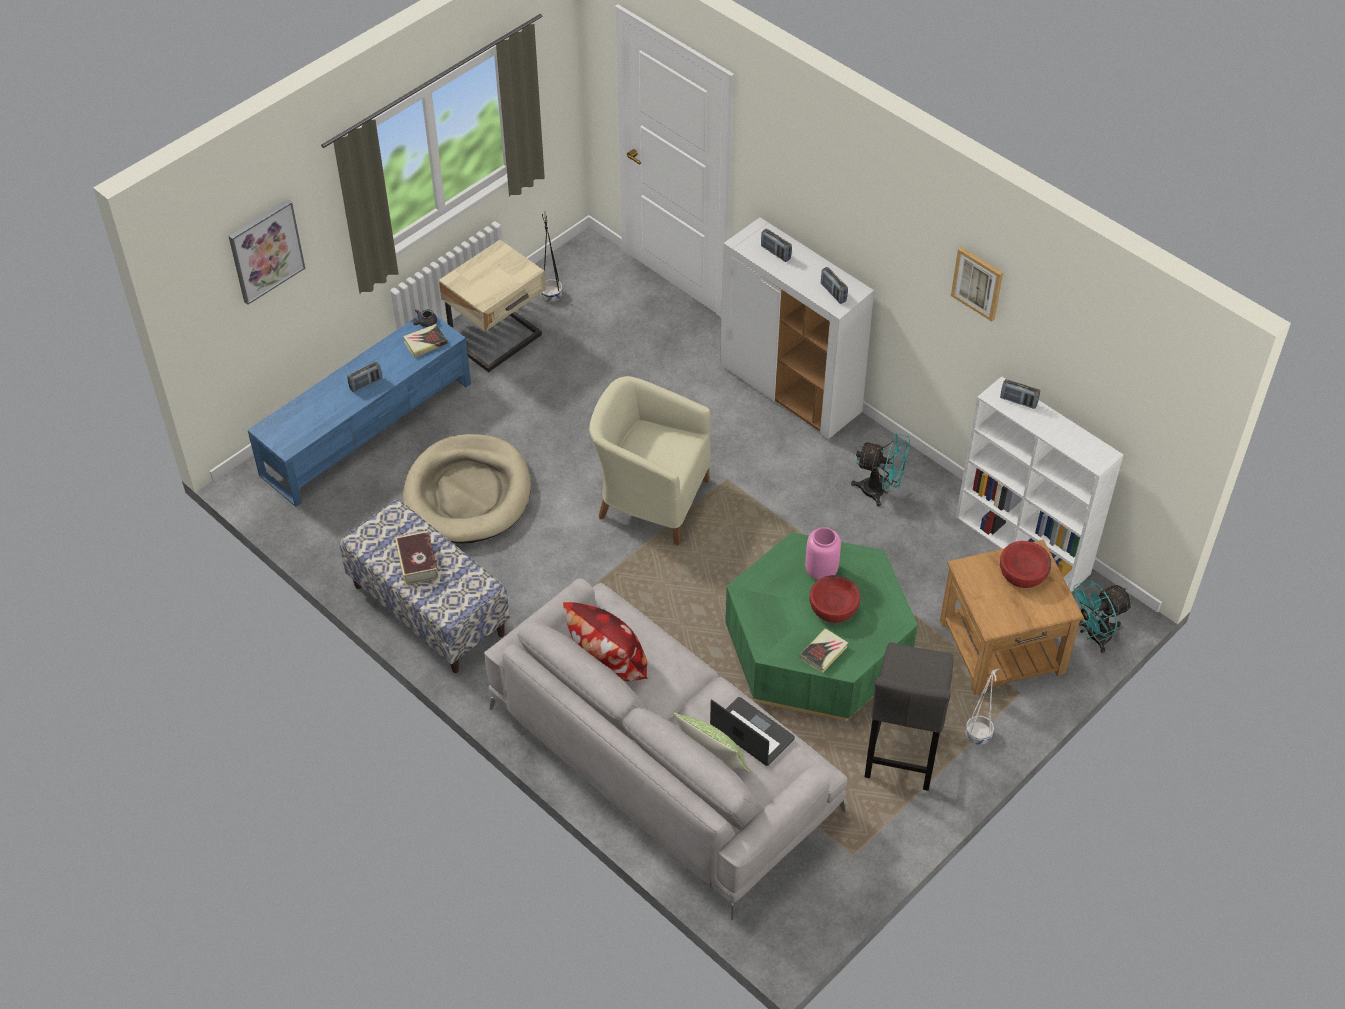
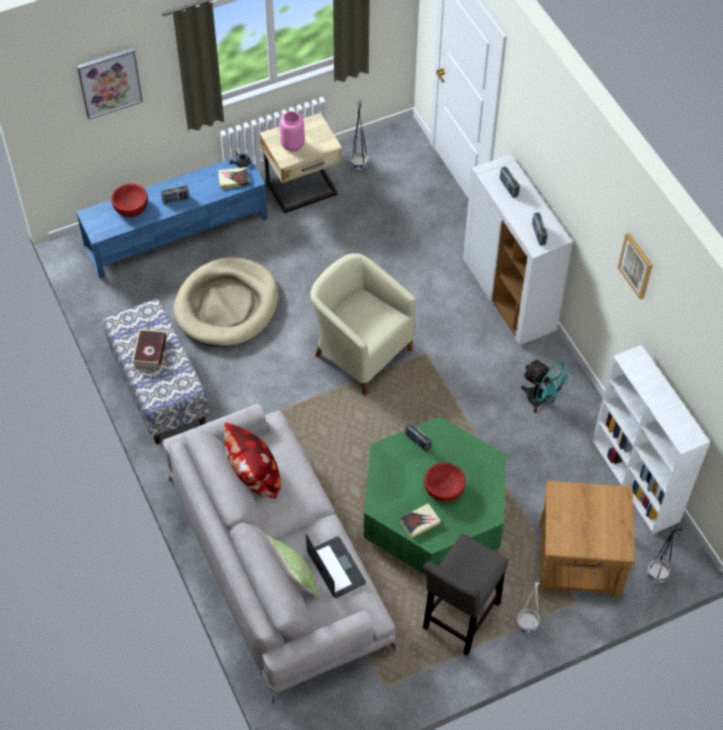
camera: 20 degrees right, 5 degrees up
(821, 570) = (449, 455): pink vase -> pink vase (293, 145)
(1018, 401) = (644, 370): radio -> radio (417, 441)
(1023, 573) = (602, 509): red bowl -> red bowl (131, 207)
(1093, 636) = (657, 574): turquoise fan -> black planter

